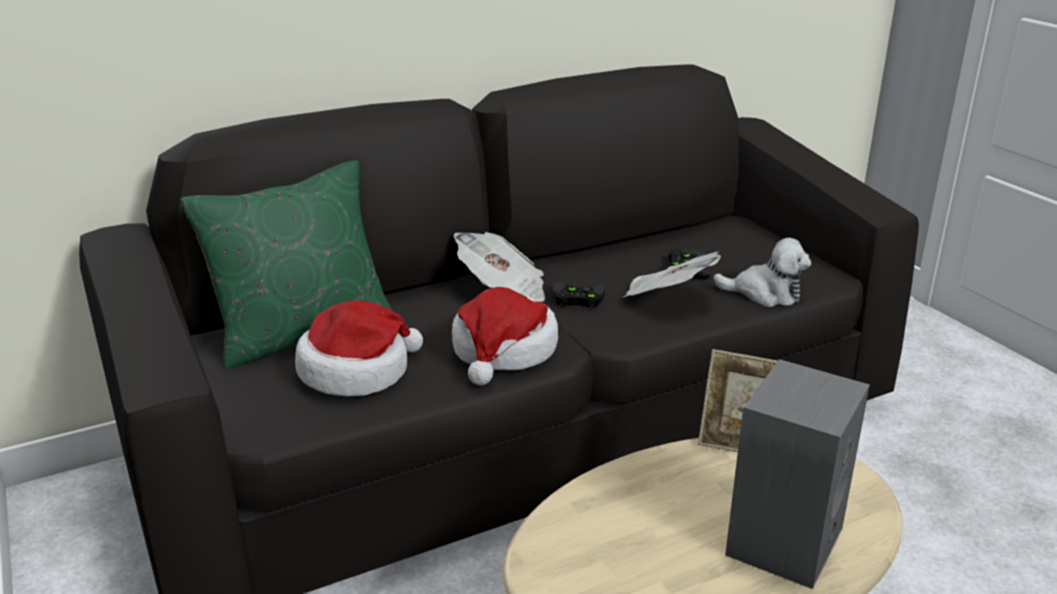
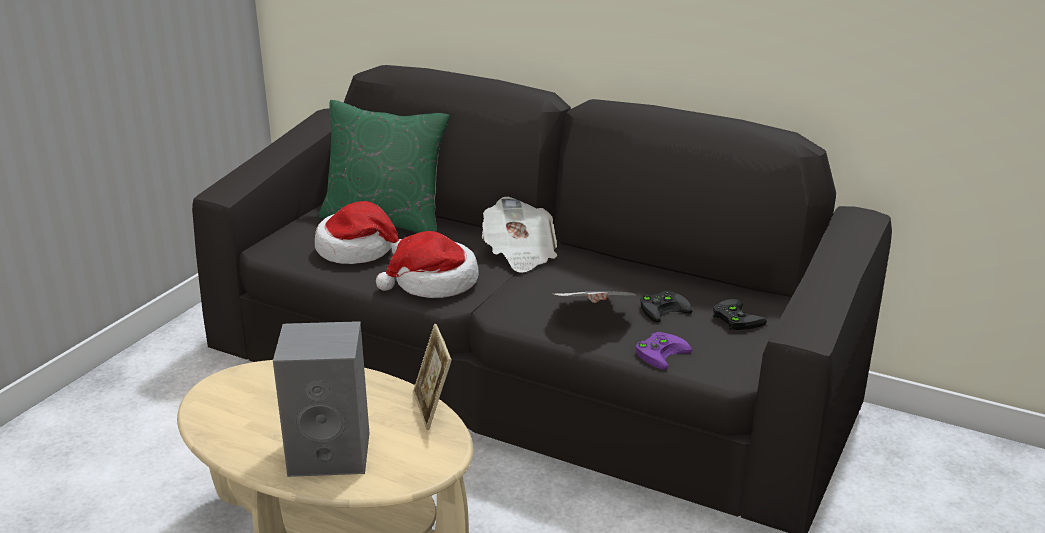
camera: 55 degrees right, 0 degrees up
(576, 298) = (540, 282): black game controller -> black game controller (734, 318)
(765, 293) = (660, 352): plush toy -> purple game controller

